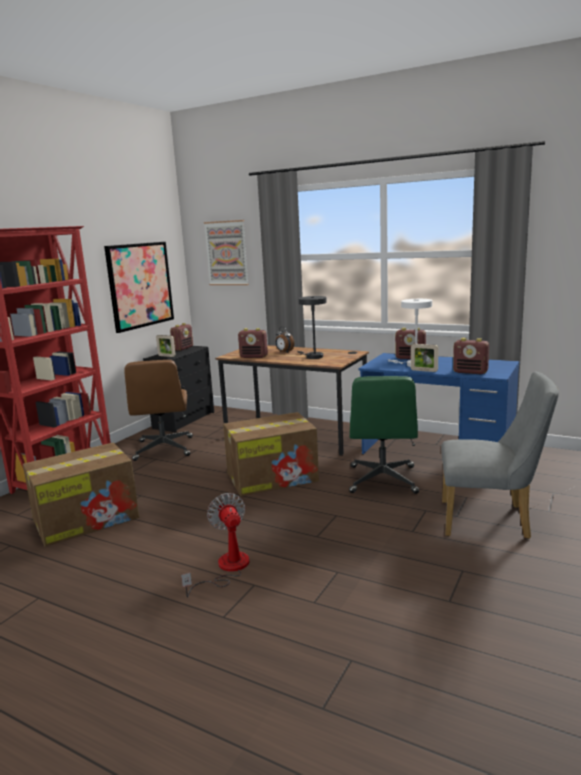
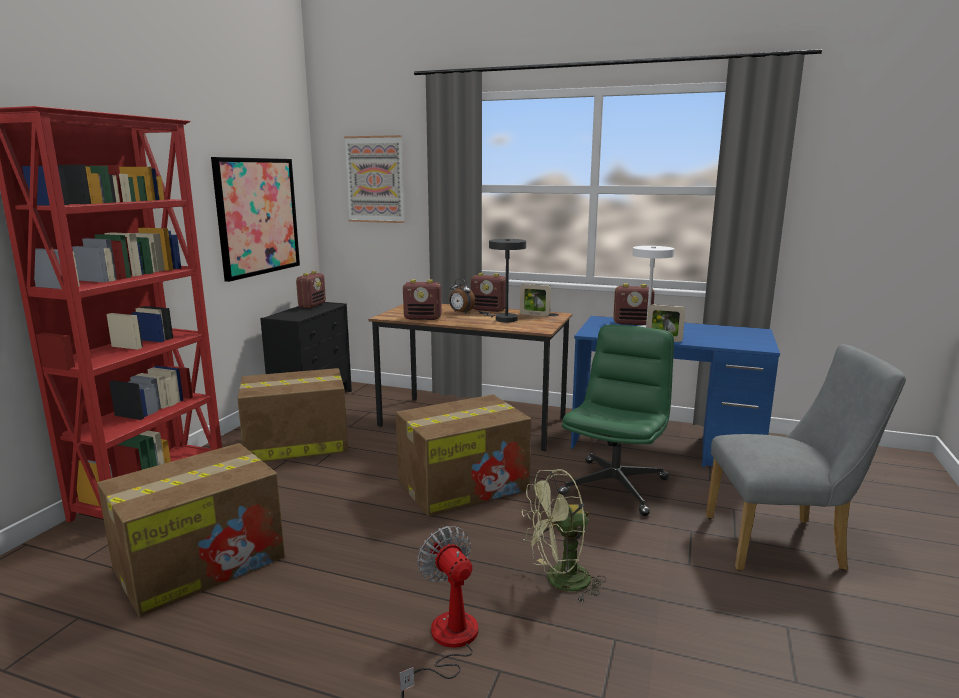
camera: 10 degrees left, 0 degrees up
(164, 449) = (295, 445): brown office chair -> cardboard box
(166, 356) = (293, 315): picture frame -> picture frame (534, 314)
(315, 538) = (559, 582): none -> green fan
(383, 480) = (614, 486): green office chair -> green office chair turned 150 degrees counterclockwise
(470, 372) = (725, 343): radio -> radio (489, 309)

